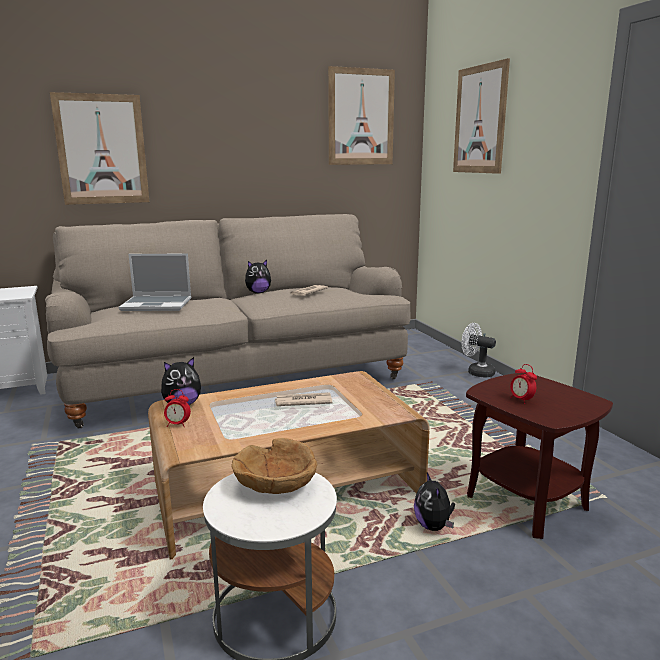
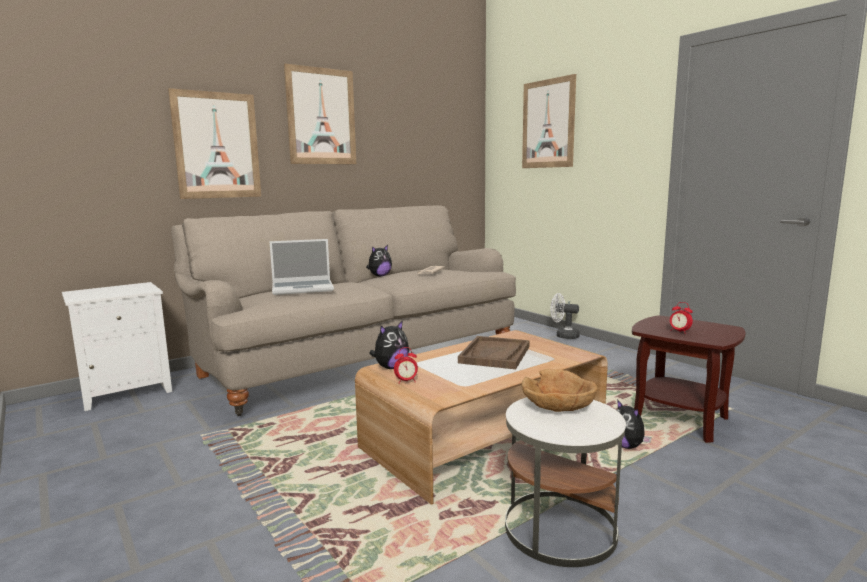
camera: 15 degrees left, 5 degrees down
(302, 402) = (495, 354): newspaper -> brown tray
(361, 117) = (438, 122): picture -> picture (321, 116)

